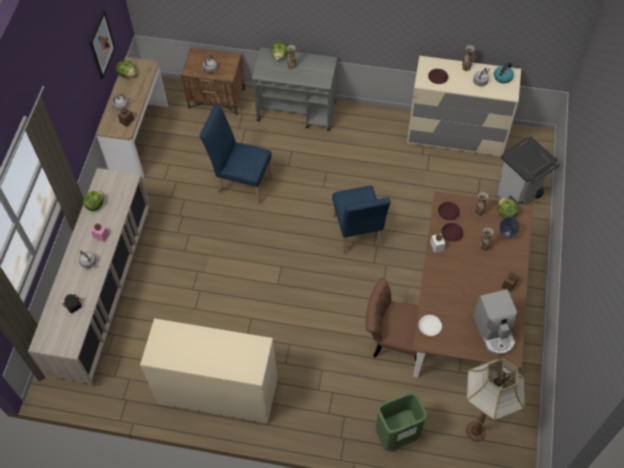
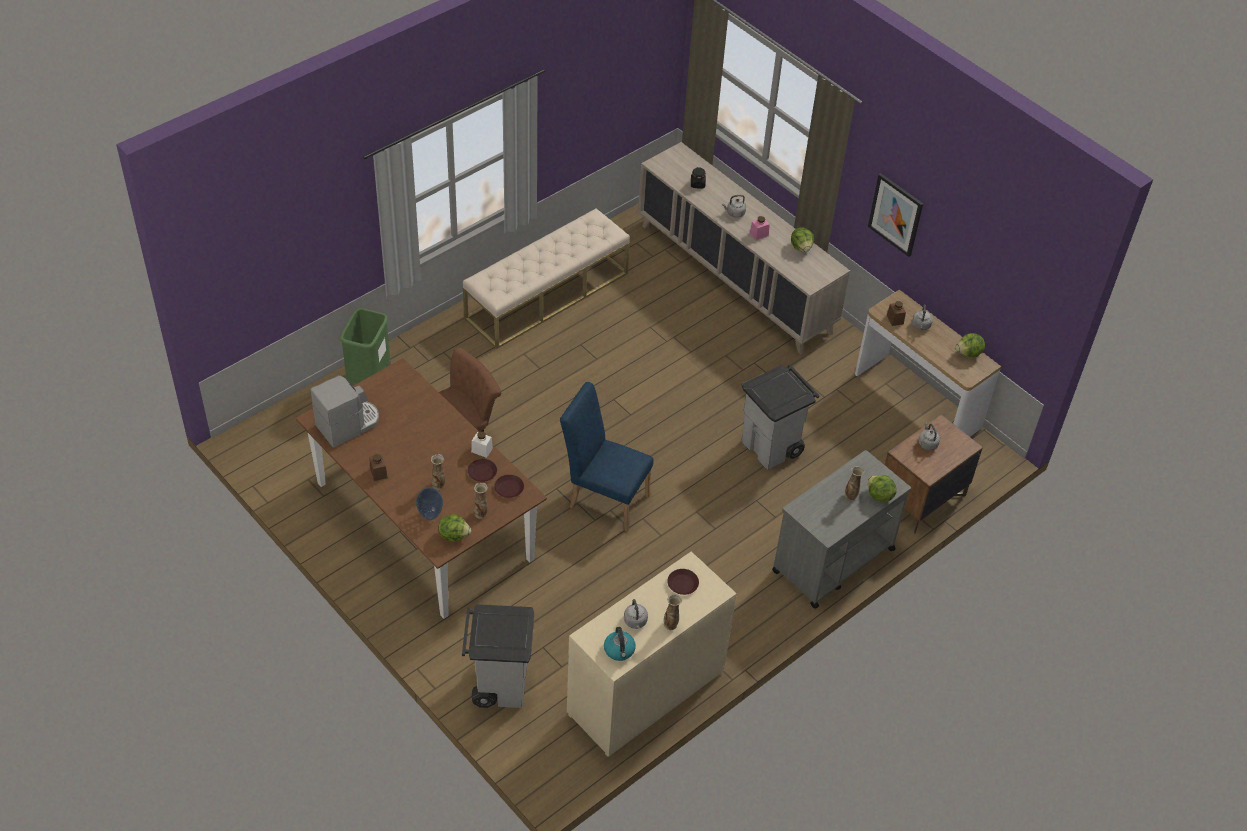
camera: 125 degrees right, 10 degrees down
(101, 44) = (981, 283): picture -> picture (896, 214)
(218, 392) = (547, 295): beige dresser -> beige bench
(241, 182) = (772, 447): blue chair -> grey trash can
(429, 326) = (409, 384): white plate -> none
(476, 432) = (305, 437): floor lamp -> none
(494, 332) = (348, 424): coffee machine -> coffee machine turned 120 degrees clockwise

